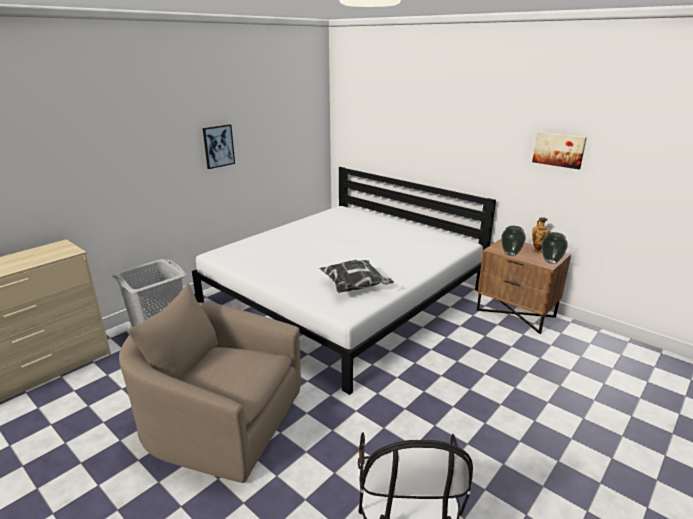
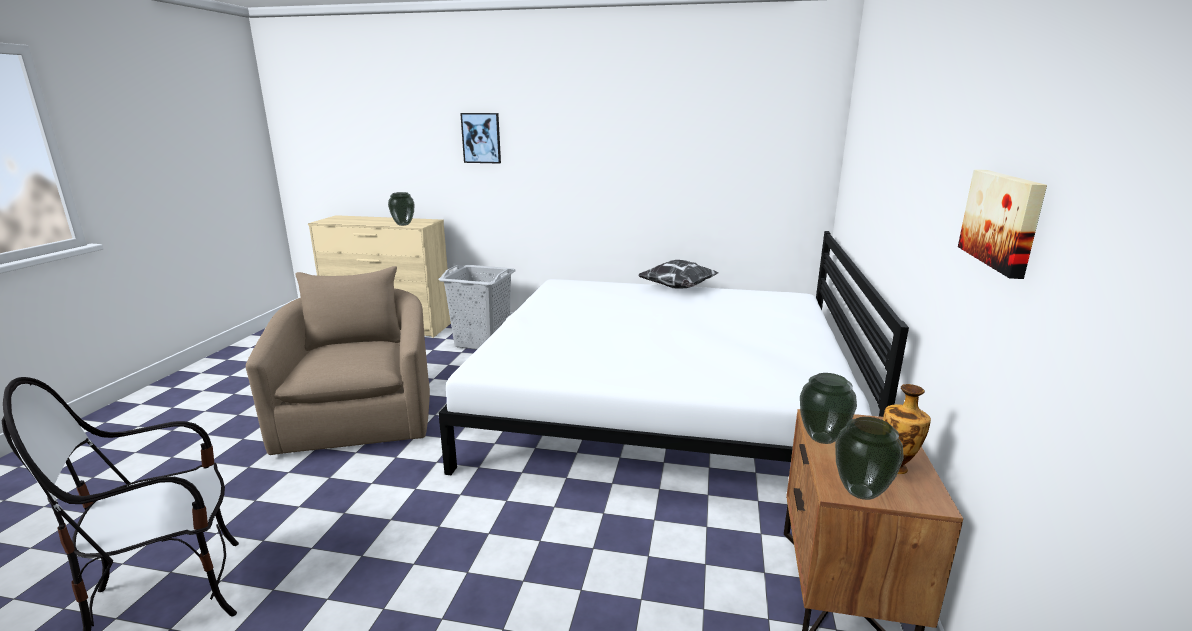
camera: 60 degrees right, 5 degrees down
(50, 257) = (403, 224): none -> vase
(218, 146) = (622, 161): picture -> picture (481, 138)
(355, 287) = (555, 358): pillow -> pillow (678, 288)

